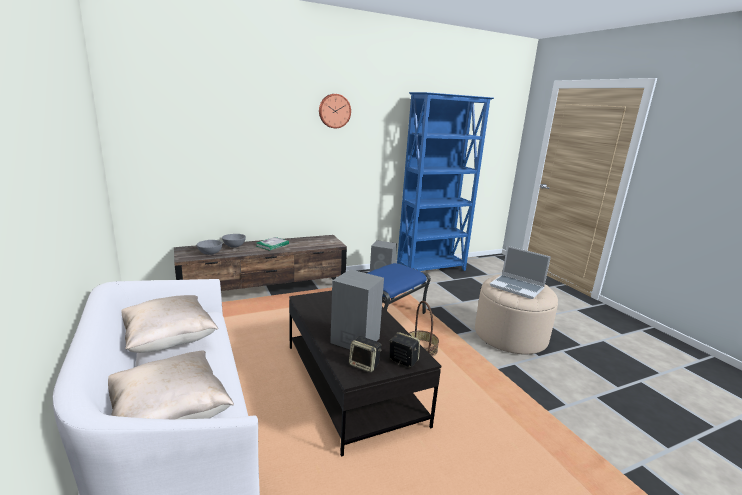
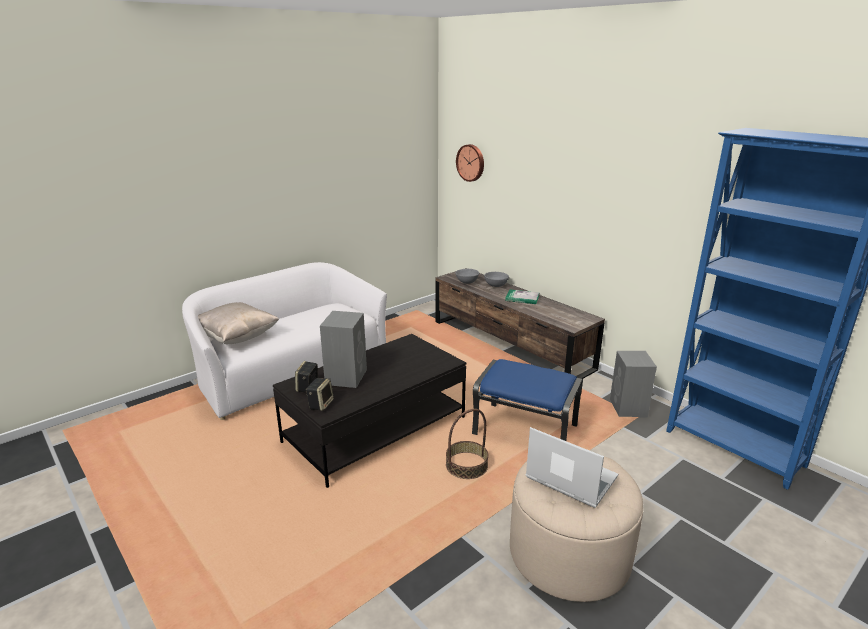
camera: 75 degrees right, 5 degrees up
(168, 341) = (315, 314): beige pillow -> none
(334, 111) = (625, 151): wall clock -> wall clock (471, 162)
(517, 287) = (569, 478): laptop -> laptop turned 105 degrees clockwise

